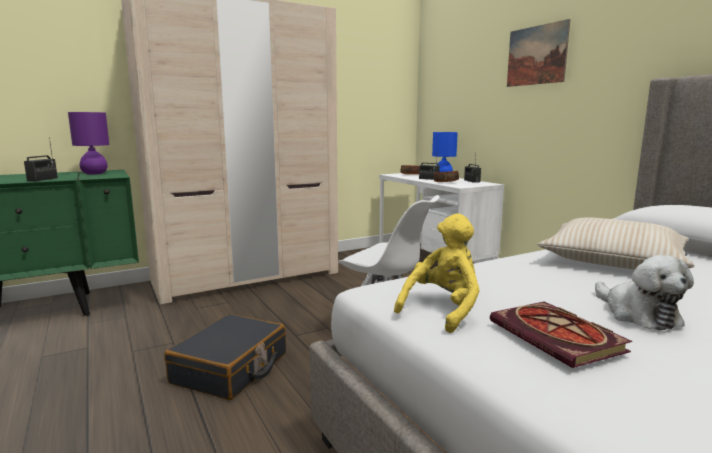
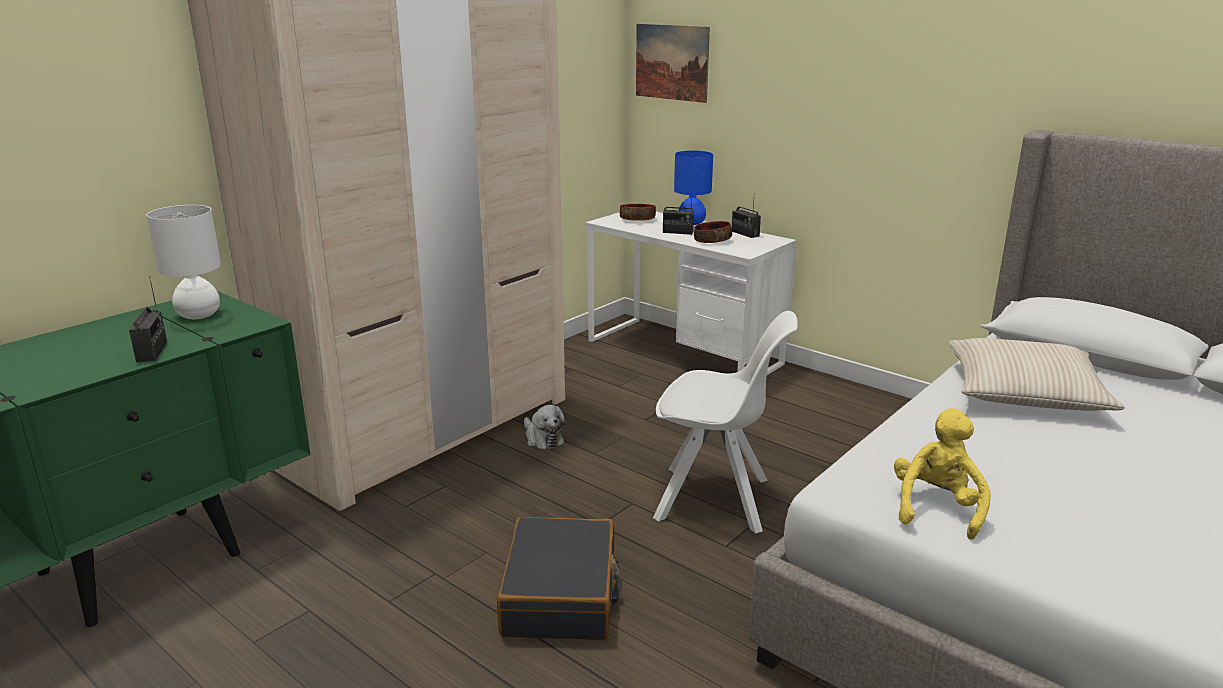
camera: 20 degrees left, 10 degrees up
(94, 173) = (198, 315): purple table lamp -> white table lamp
(536, 55) = (848, 57): picture -> picture (671, 62)
(559, 337) = (1066, 526): book -> none
(637, 314) = (1101, 478): plush toy -> plush toy (542, 438)

